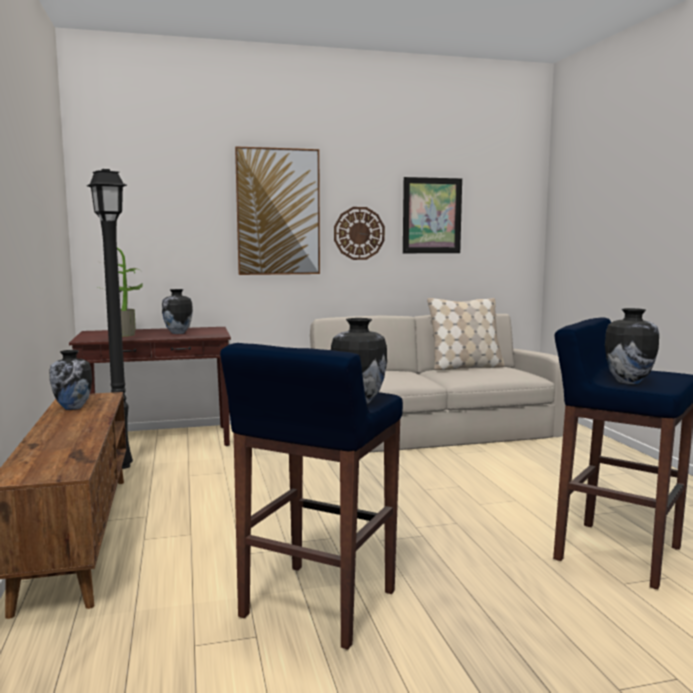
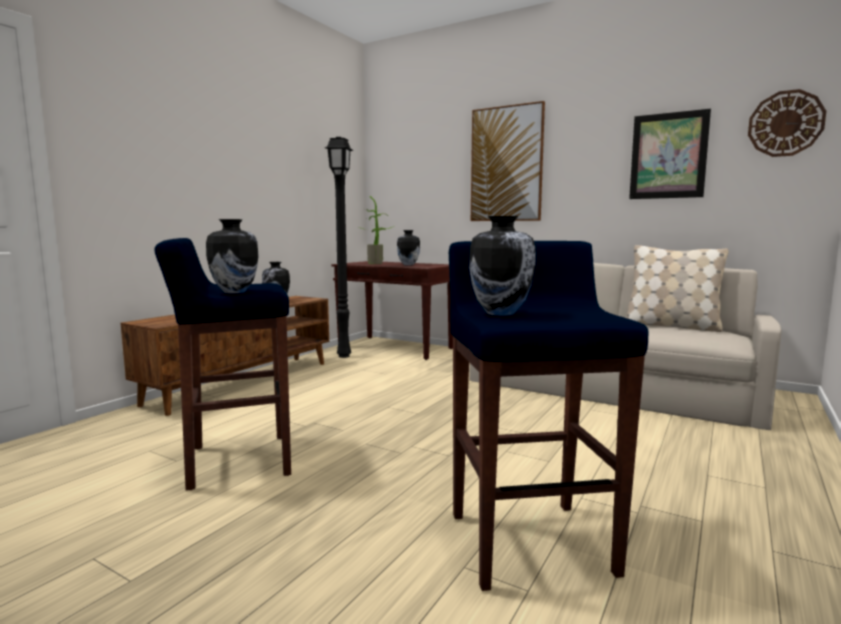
camera: 45 degrees right, 0 degrees up
(359, 233) = (582, 180): wall clock -> wall clock (785, 123)

